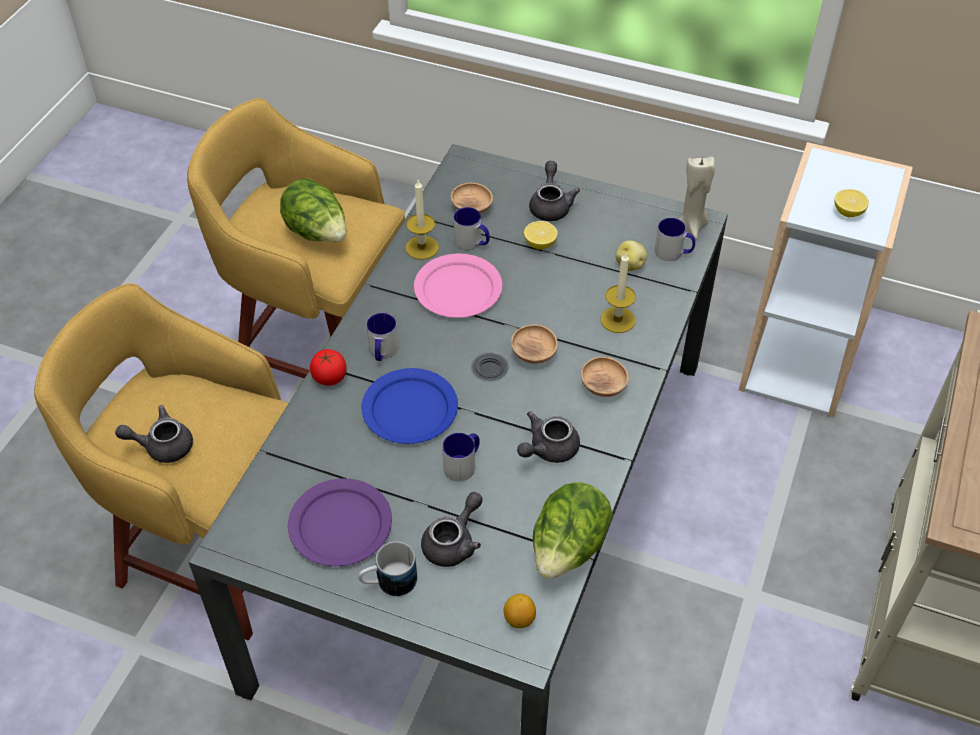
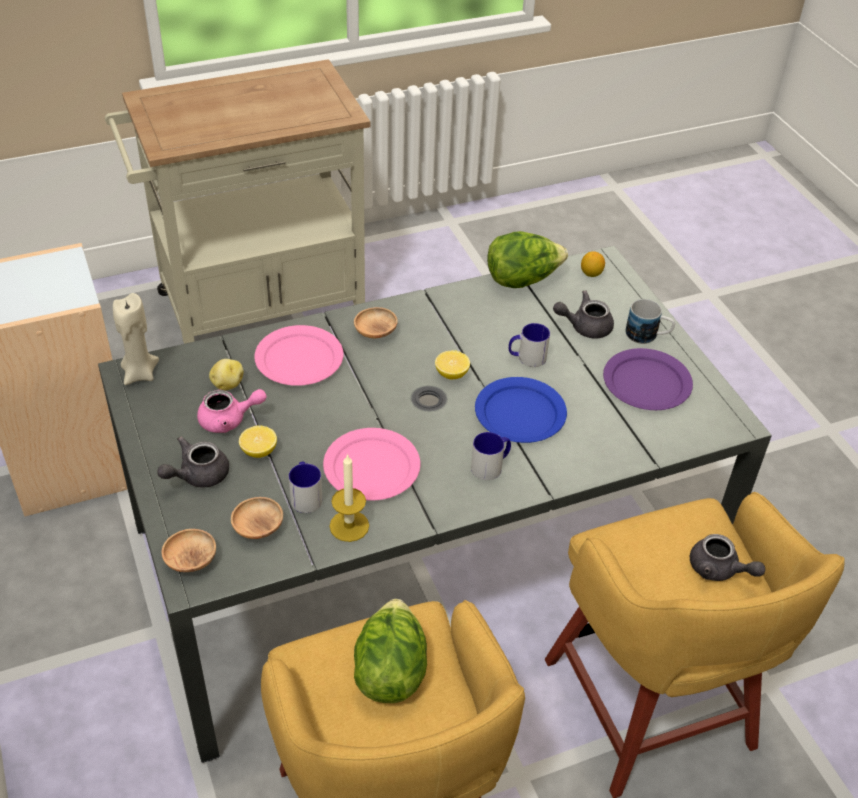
camera: 135 degrees left, 5 degrees down
(329, 377) = (552, 478): tomato -> none
(533, 353) = (388, 382): brown bowl -> brown bowl (191, 560)
(548, 449) = (463, 327): grey teapot -> none
(589, 246) = (229, 420): none -> pink teapot
(617, 320) = (300, 359): candle -> pink plate
(673, 253) = (185, 368): mug -> none
(848, 212) = (53, 277): lemon -> lemon (451, 374)

